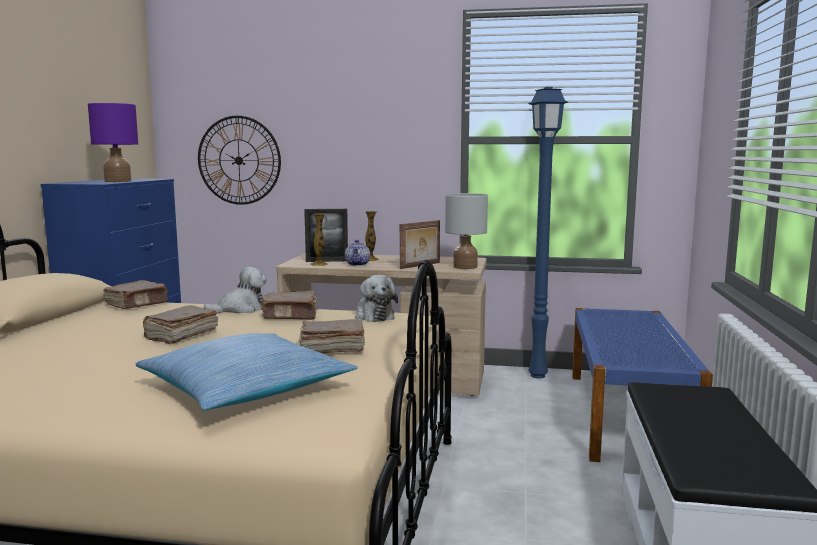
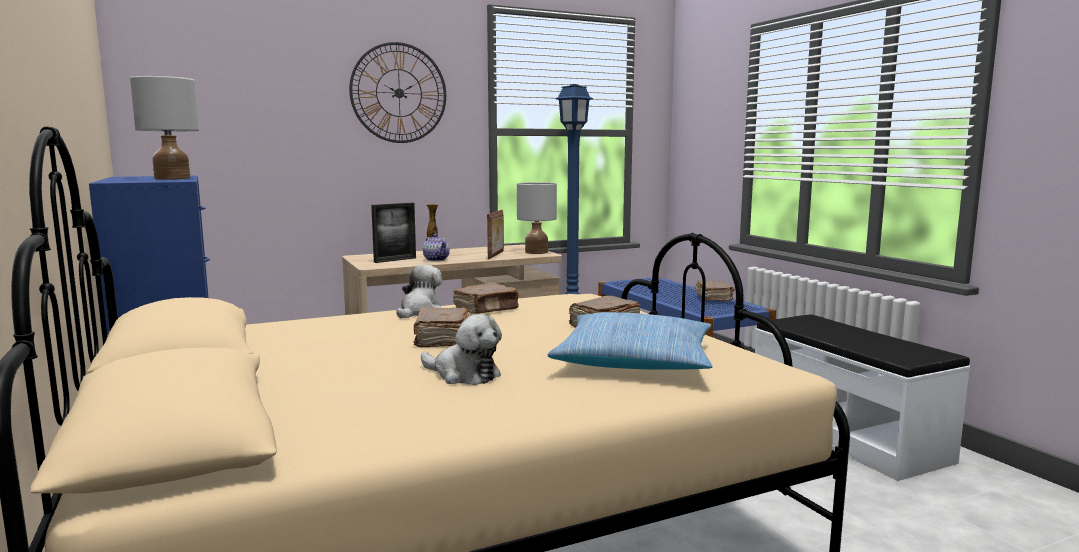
camera: 35 degrees left, 0 degrees up
(117, 181) = (171, 178): purple table lamp -> grey table lamp
(137, 304) = (291, 324): brown book -> brown book (713, 298)
(239, 160) = (239, 153): wall clock -> wall clock (399, 93)
(318, 264) = (398, 263): vase -> none
(373, 316) = (553, 299): plush toy -> plush toy (463, 375)

